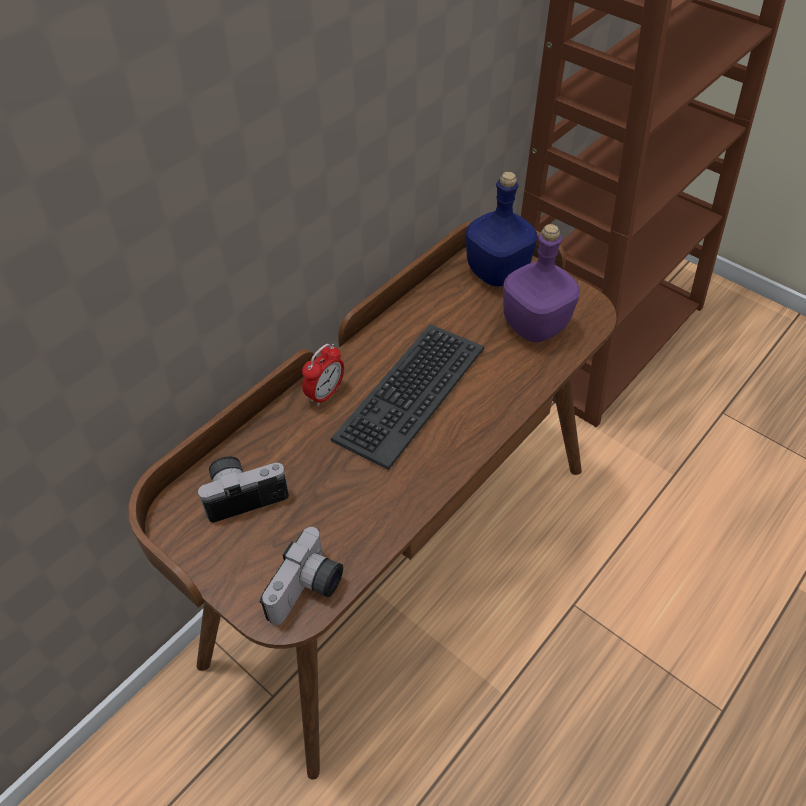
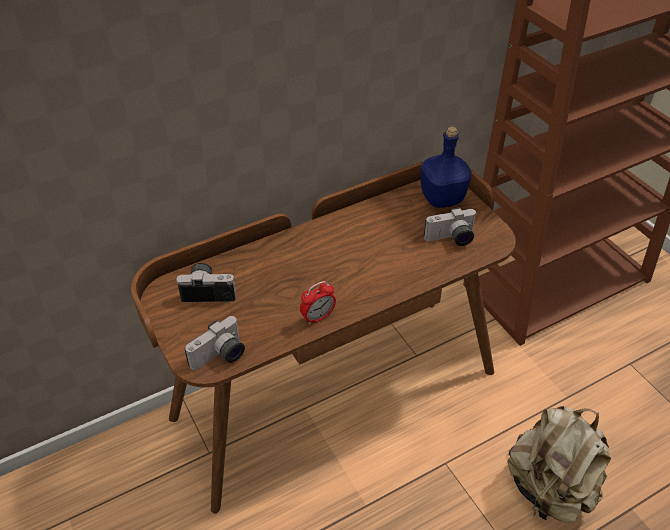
camera: 20 degrees right, 5 degrees down
(325, 394) = (287, 246): alarm clock -> alarm clock (318, 317)
(409, 392) = (342, 259): keyboard -> none
(535, 325) = (451, 239): purple bottle -> camera
(702, 593) = (549, 487): none -> beige backpack

